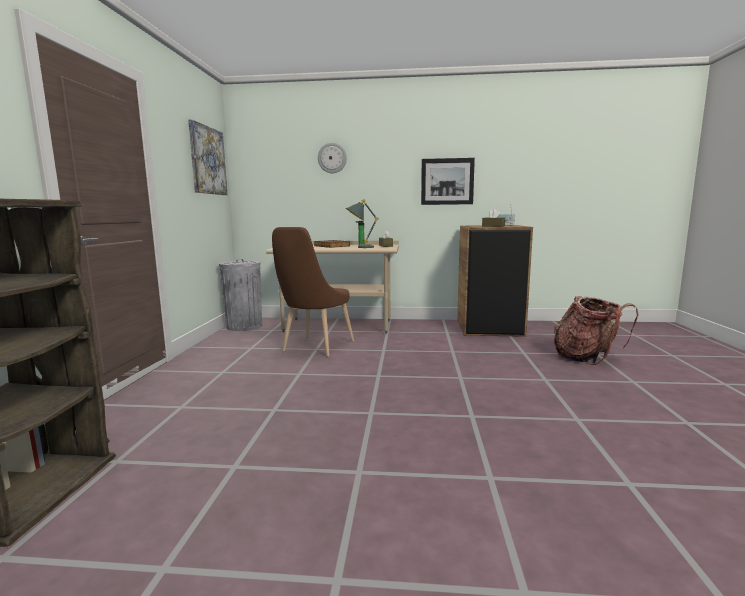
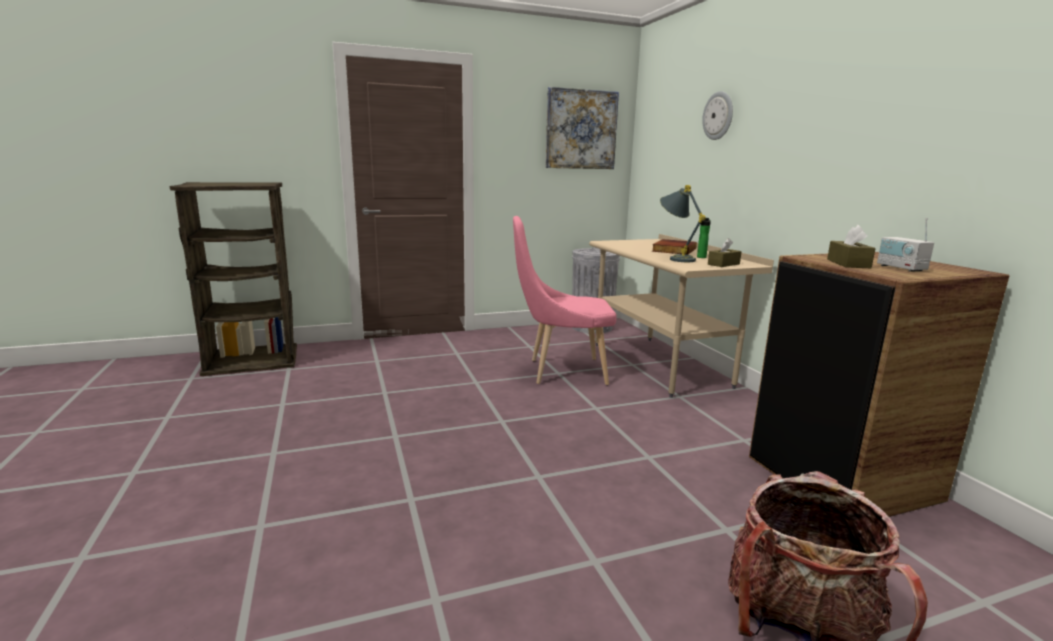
camera: 65 degrees right, 5 degrees up
(315, 348) = (561, 371): brown chair -> pink chair
(447, 181) = (871, 155): picture -> none

